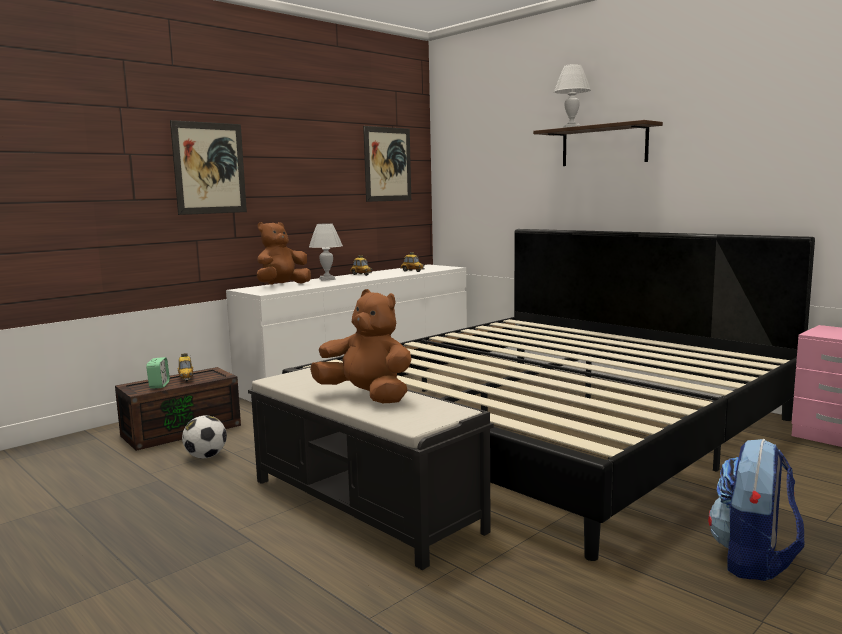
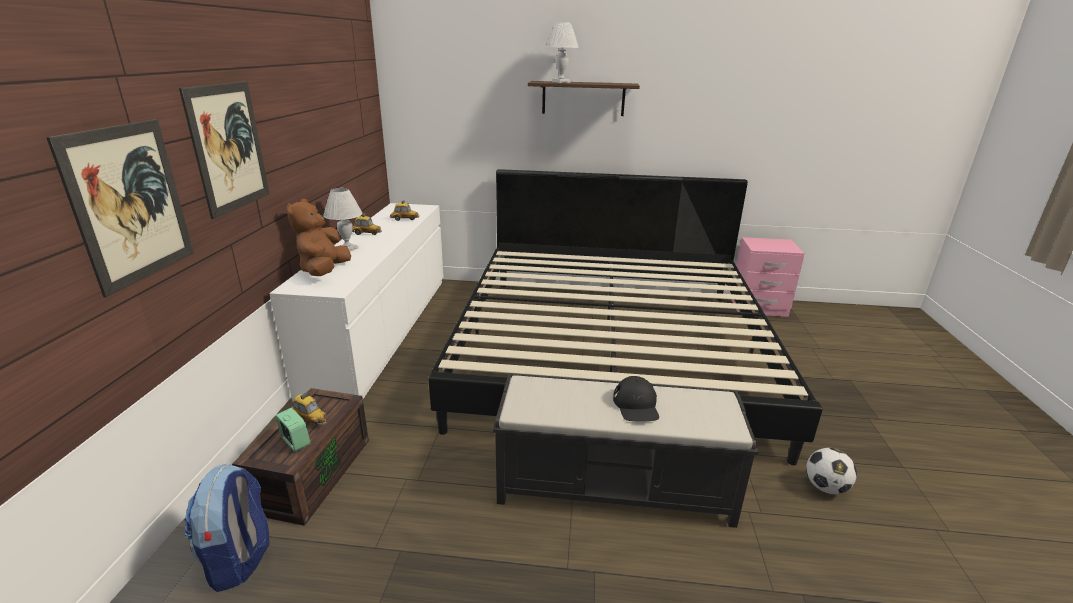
camera: 40 degrees left, 15 degrees up
(206, 456) = (399, 497): football -> football (825, 487)
(367, 397) = (636, 405): brown plush toy -> black cap
(387, 164) = (356, 106): picture -> picture (130, 204)
(753, 560) = (848, 424): backpack -> backpack (239, 559)

